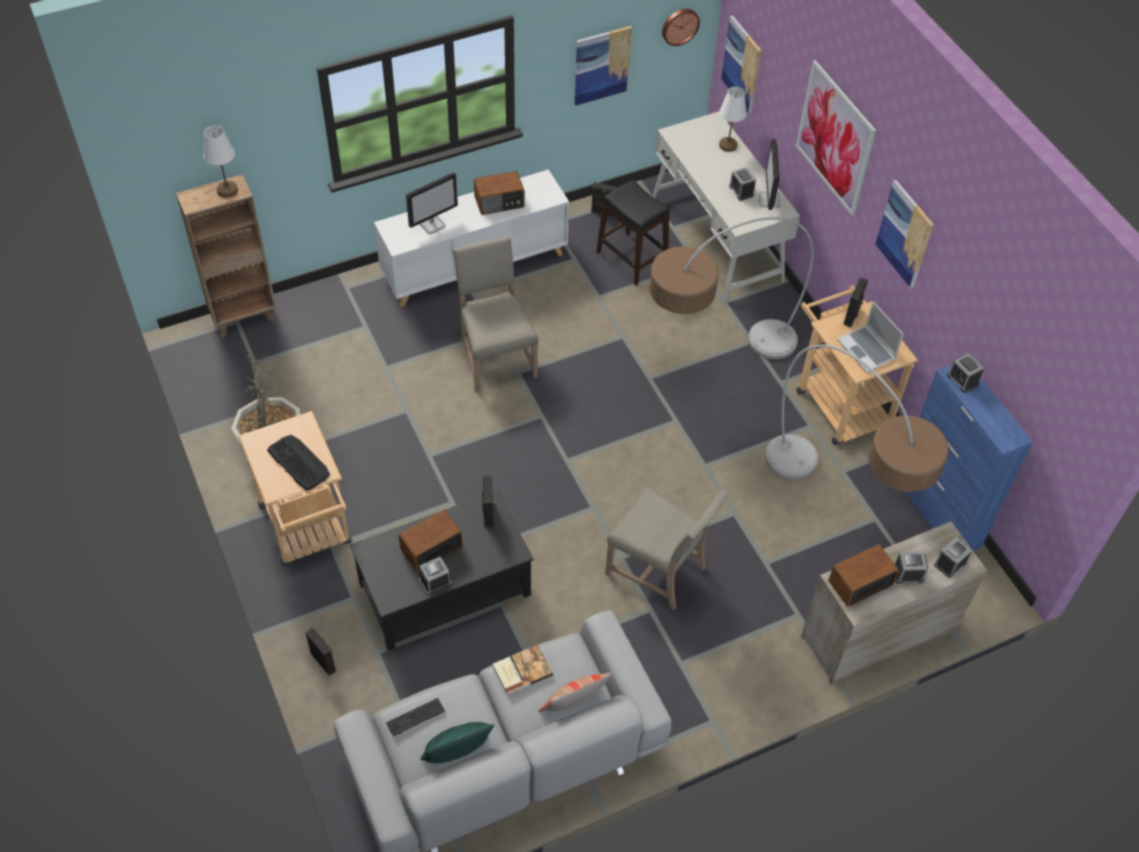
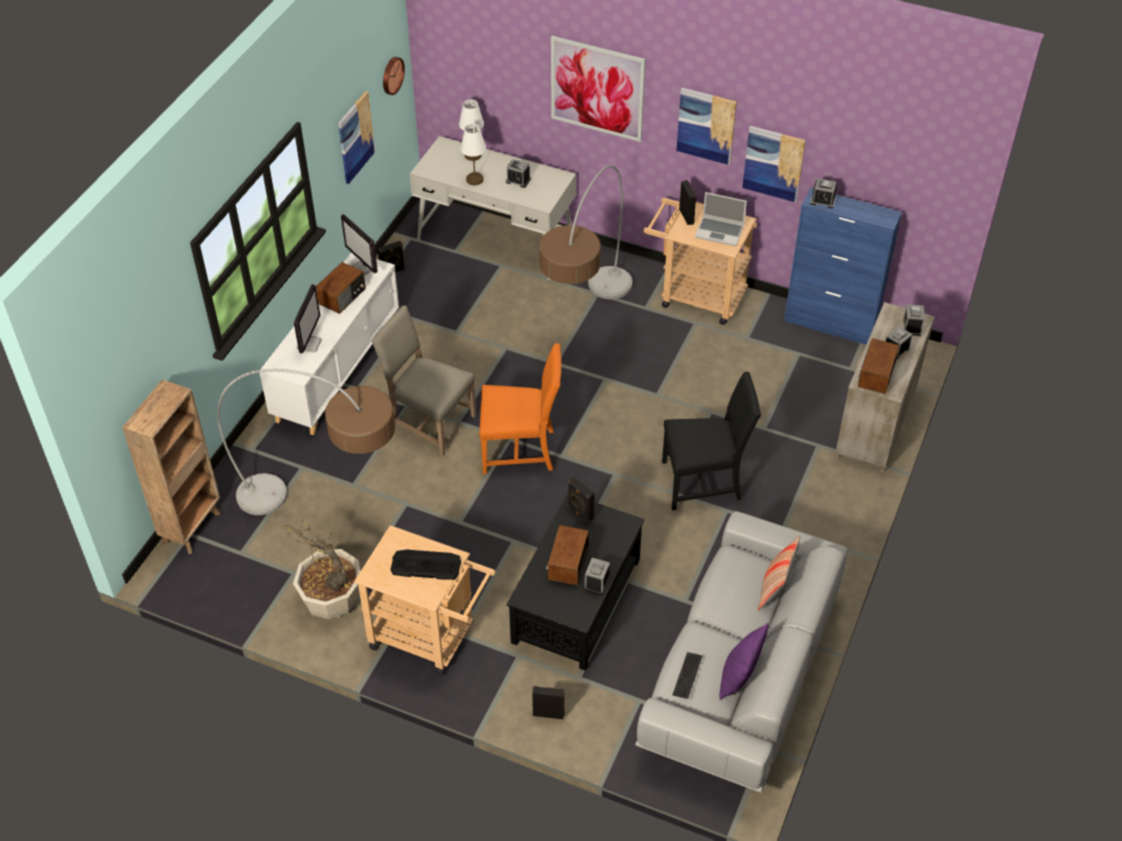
camera: 40 degrees left, 5 degrees down
(227, 190) = (165, 398): white table lamp -> white table lamp (475, 179)
(457, 754) = (738, 677): green pillow -> purple pillow
(521, 670) = (719, 592): book -> none
(540, 431) = (521, 450): none -> orange chair
(631, 259) = (451, 291): black stool -> none
(659, 570) = (704, 481): beige chair -> black chair
(742, 64) = (456, 81): picture -> picture (773, 163)
(769, 200) = (545, 176): monitor -> monitor (364, 268)
(839, 507) = (769, 361): floor lamp -> floor lamp (327, 507)

